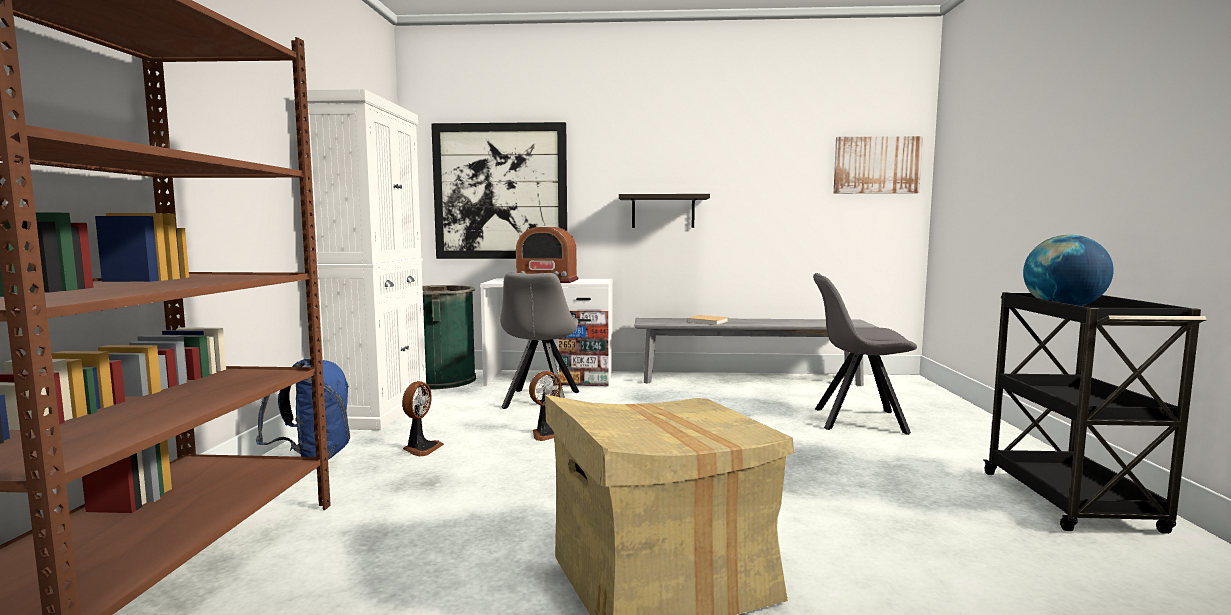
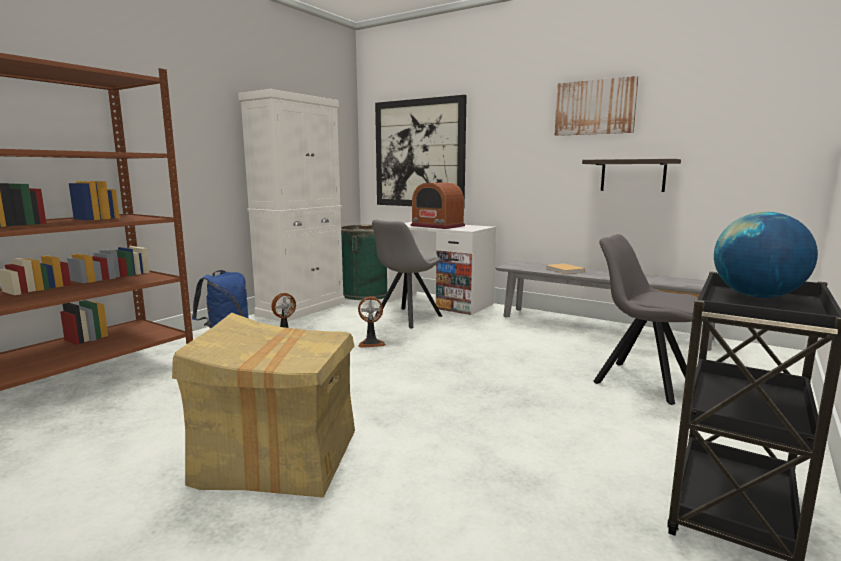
camera: 30 degrees right, 5 degrees up
(663, 211) = (540, 169): shelf -> shelf (633, 175)
(876, 165) = (767, 118): picture -> picture (595, 107)

